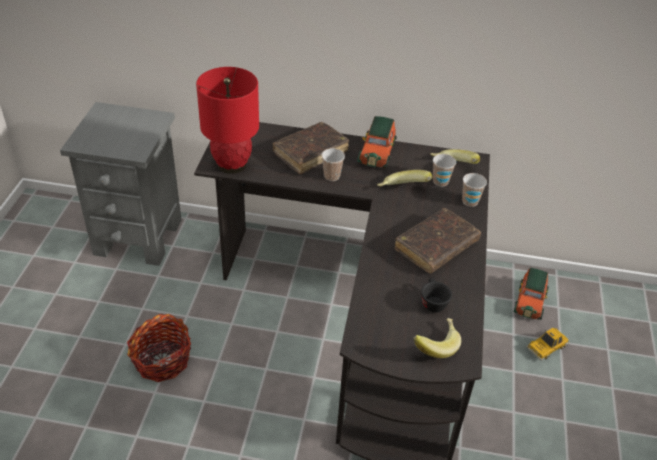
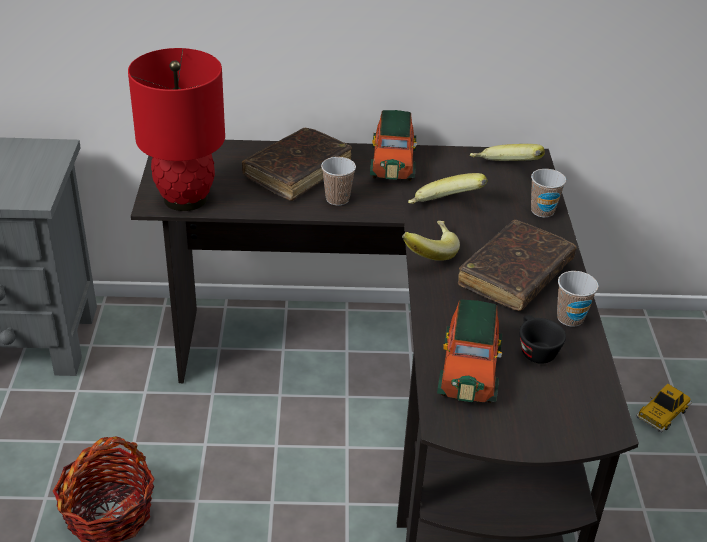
camera: 10 degrees left, 5 degrees down
(435, 345) = (557, 408): banana -> banana (428, 252)
(440, 181) = (493, 190): cup -> cup (570, 318)
(530, 301) = (622, 355): toy car -> toy car (469, 368)

